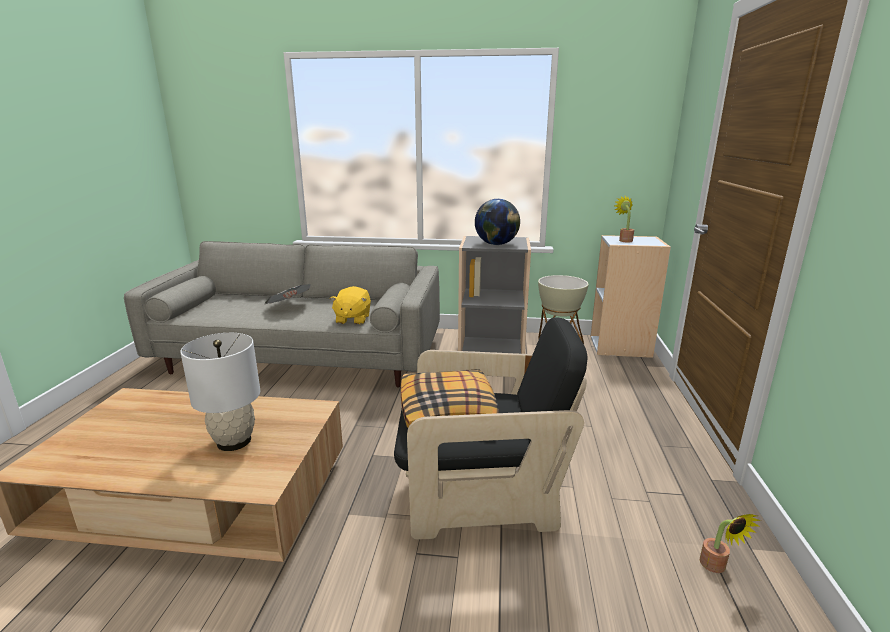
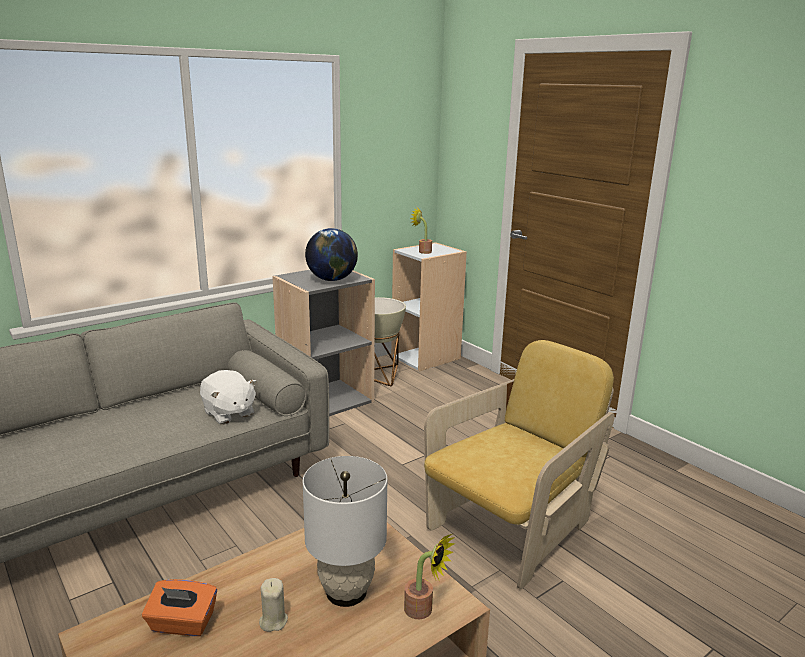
camera: 45 degrees left, 0 degrees up
(155, 411) = (182, 624): none -> orange tissue box
(182, 433) = (273, 621): none -> beige candle
(288, 306) = (110, 428): newspaper -> none
(352, 319) = (228, 413): yellow plush toy -> white plush toy
(448, 410) = (490, 458): pillow -> none
(480, 496) = (511, 530): black armchair -> yellow armchair
(716, 567) = (677, 491): potted plant -> potted plant (423, 611)

